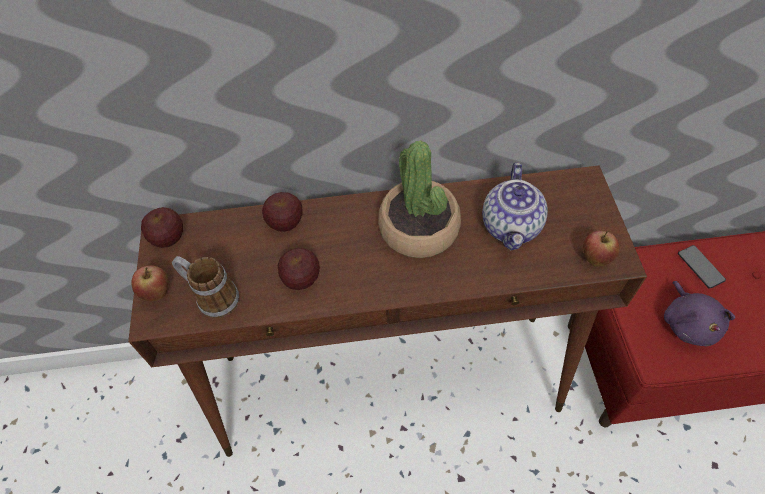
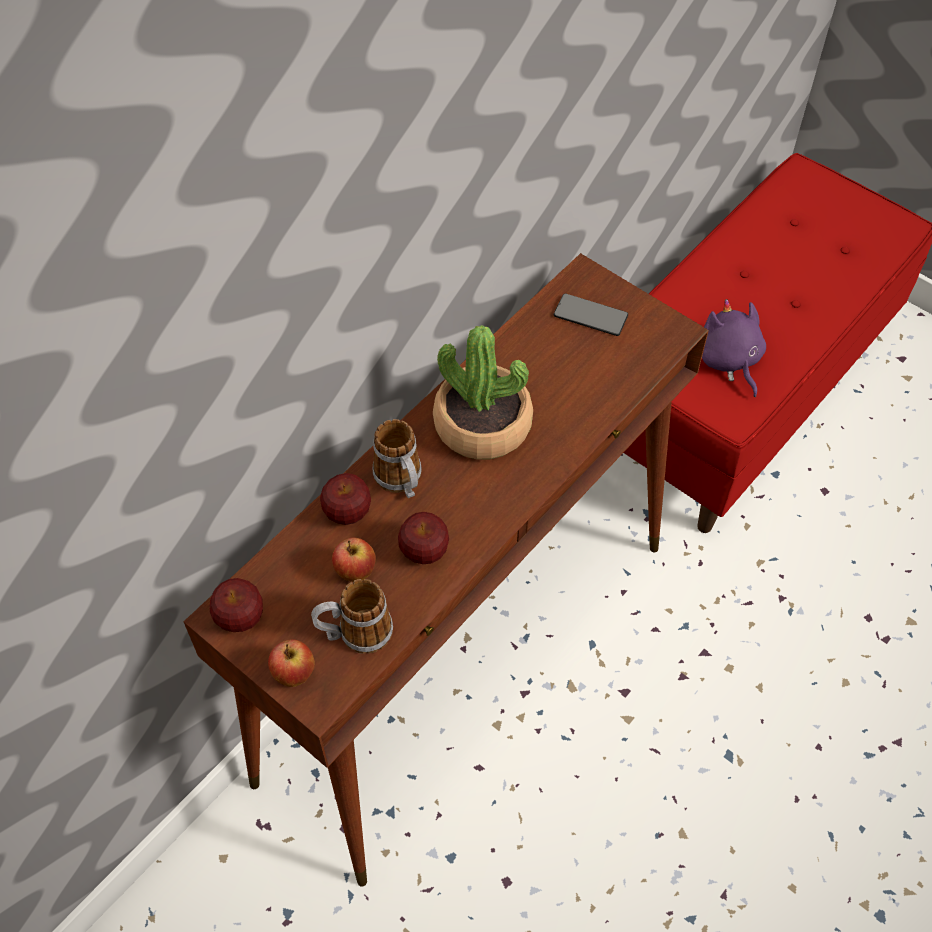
camera: 45 degrees left, 0 degrees up
(334, 228) = (401, 481): none -> mug
(512, 227) = (562, 363): teapot -> none
(595, 259) = (656, 344): apple -> apple (355, 572)
(688, 323) = (729, 360): purple plush toy -> purple plush toy turned 150 degrees counterclockwise
(700, 267) = (695, 299): phone -> phone (590, 316)

